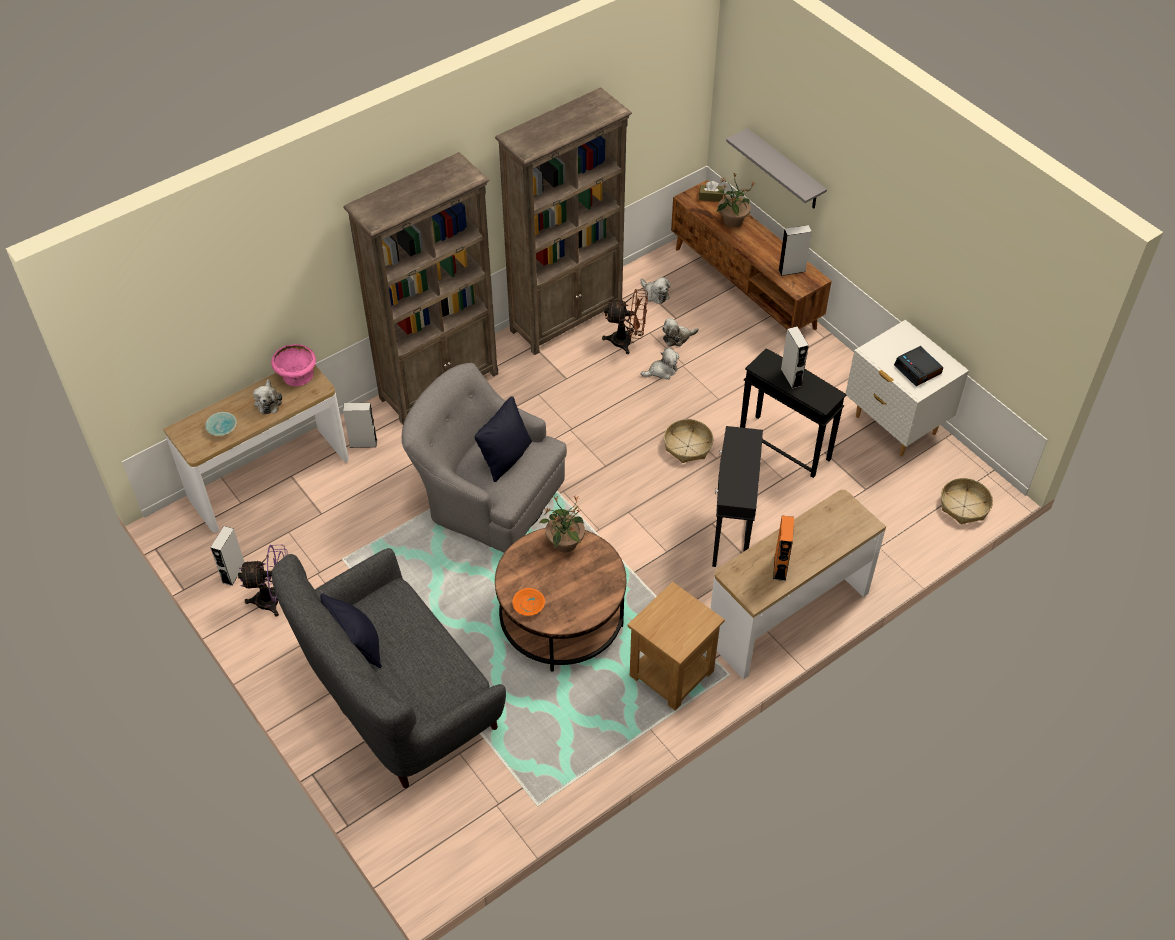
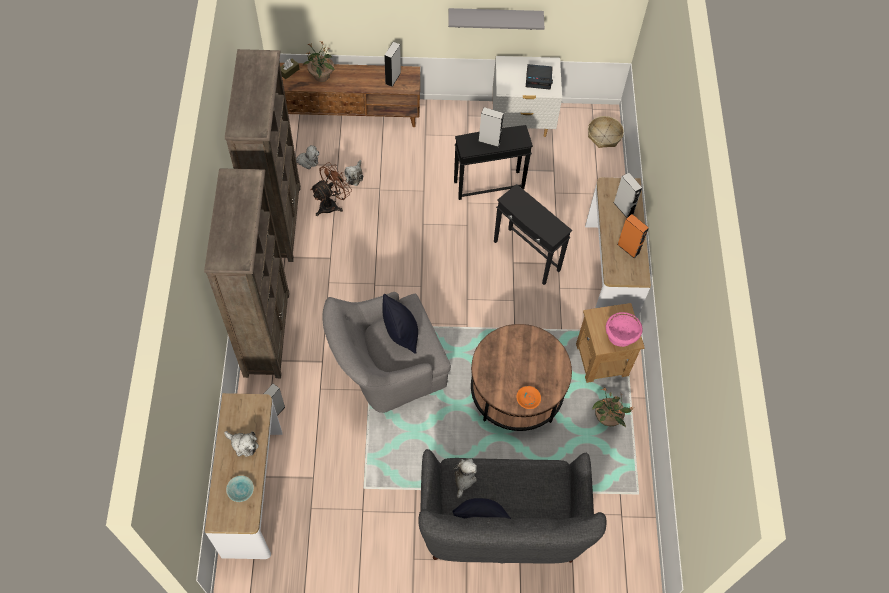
camera: 55 degrees left, 10 degrees up
(233, 573) = (316, 566): grey speaker -> grey speaker (623, 208)
(274, 600) = (363, 552): purple fan -> none
(297, 376) = (235, 411): pink bowl -> pink bowl (620, 336)
(564, 543) = (497, 347): potted plant -> potted plant (607, 418)
(662, 371) = (373, 203): plush toy -> plush toy (464, 479)
(687, 446) = (444, 233): basket -> none
(784, 170) = (350, 17): grey shelf -> grey shelf (495, 18)

